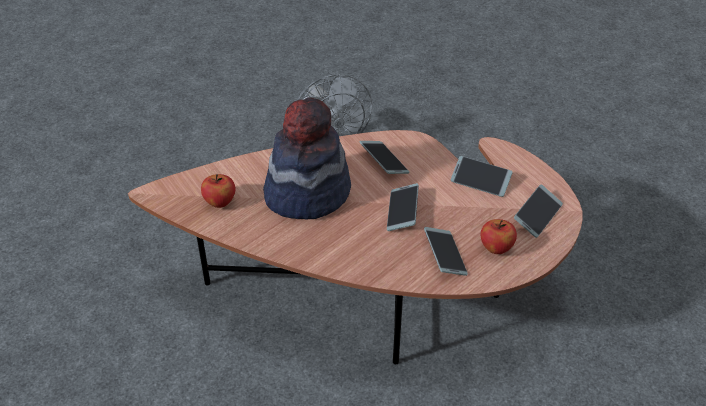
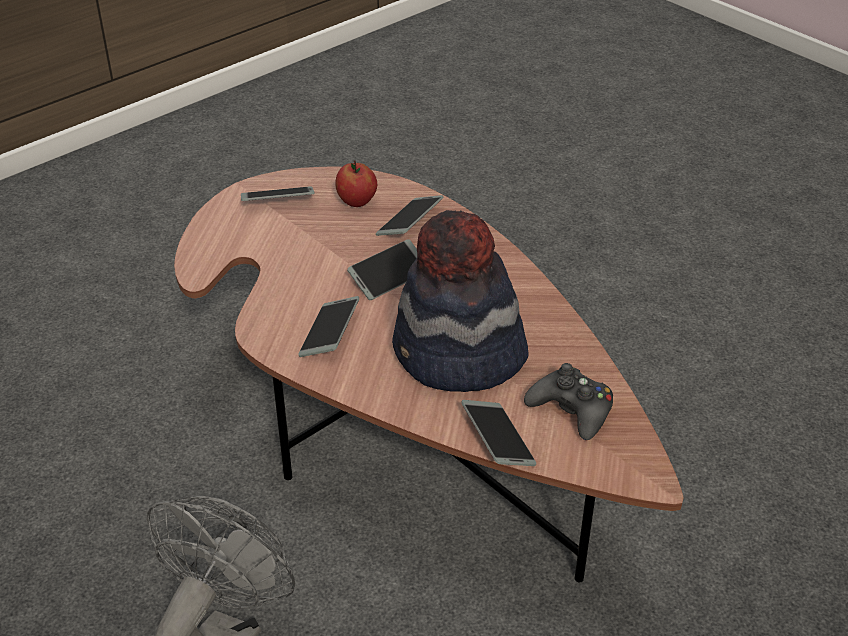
camera: 135 degrees left, 5 degrees down
(220, 202) = (572, 410): apple -> black game controller
(480, 181) = (271, 255): phone -> phone (497, 440)

